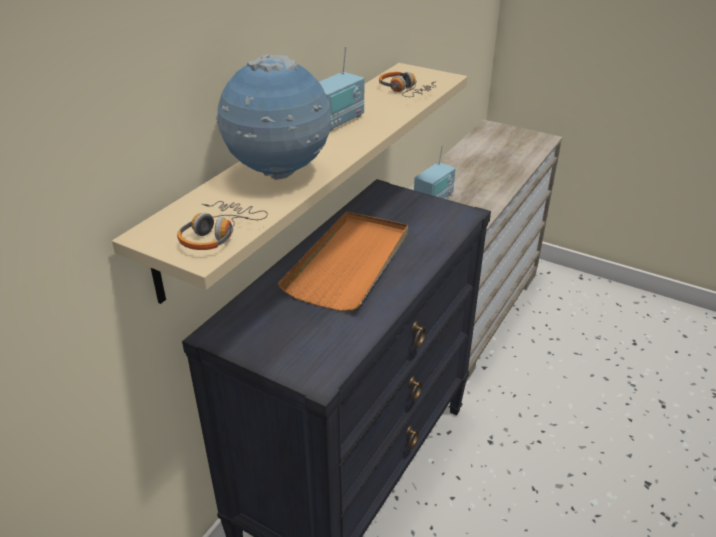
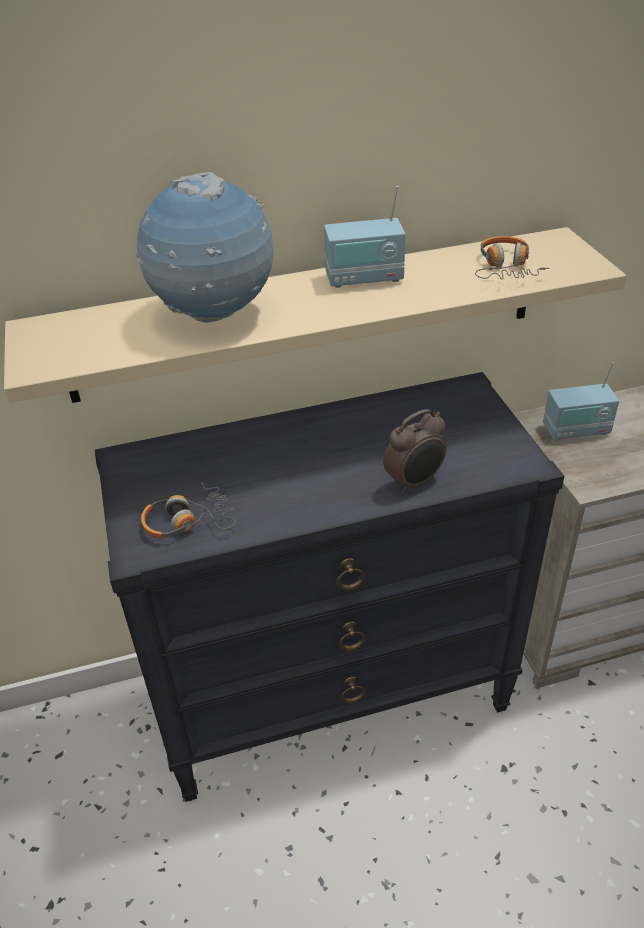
camera: 45 degrees right, 5 degrees up
(218, 234) = (74, 354): headphones -> headphones (188, 521)
(350, 263) = (320, 454): orange tray -> none
(425, 250) = (415, 482): none -> alarm clock

